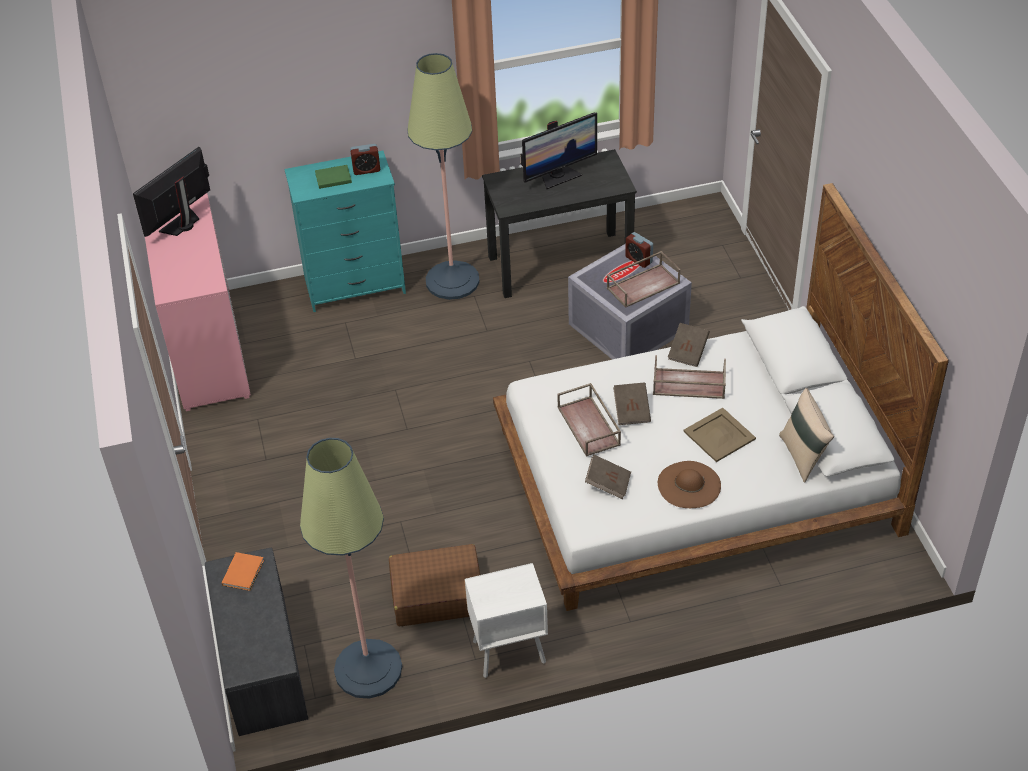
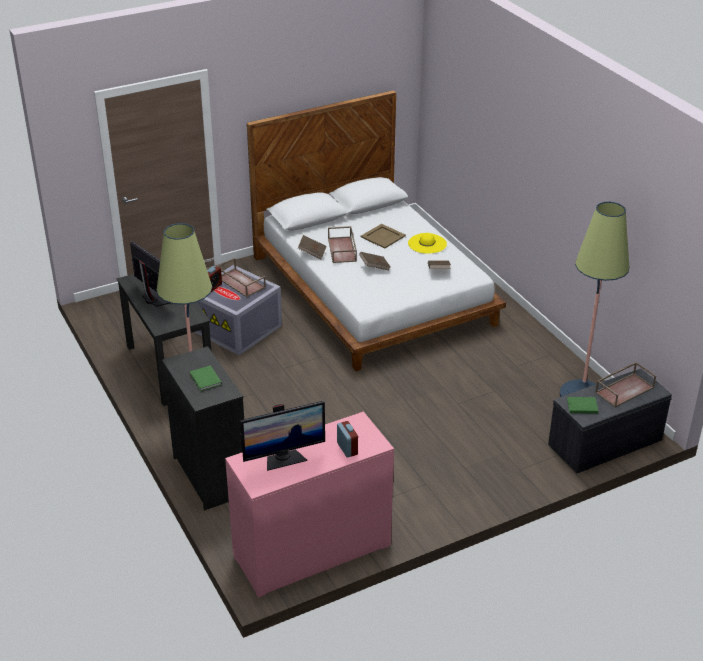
camera: 105 degrees left, 10 degrees down
(182, 224) = (283, 458): monitor -> monitor turned 45 degrees counterclockwise
(244, 572) = (581, 406): orange book -> green book
(355, 286) = (211, 476): turquoise dresser -> black dresser
(366, 170) = (191, 363): alarm clock -> alarm clock (347, 449)
(436, 594) = (510, 377): brown suitcase -> none
(507, 652) = (539, 343): white nightstand -> none
(589, 426) = (394, 280): brown tray -> brown tray (624, 389)
(689, 485) = (427, 243): brown hat -> yellow hat
(803, 456) = (388, 211): beige pillow -> none

